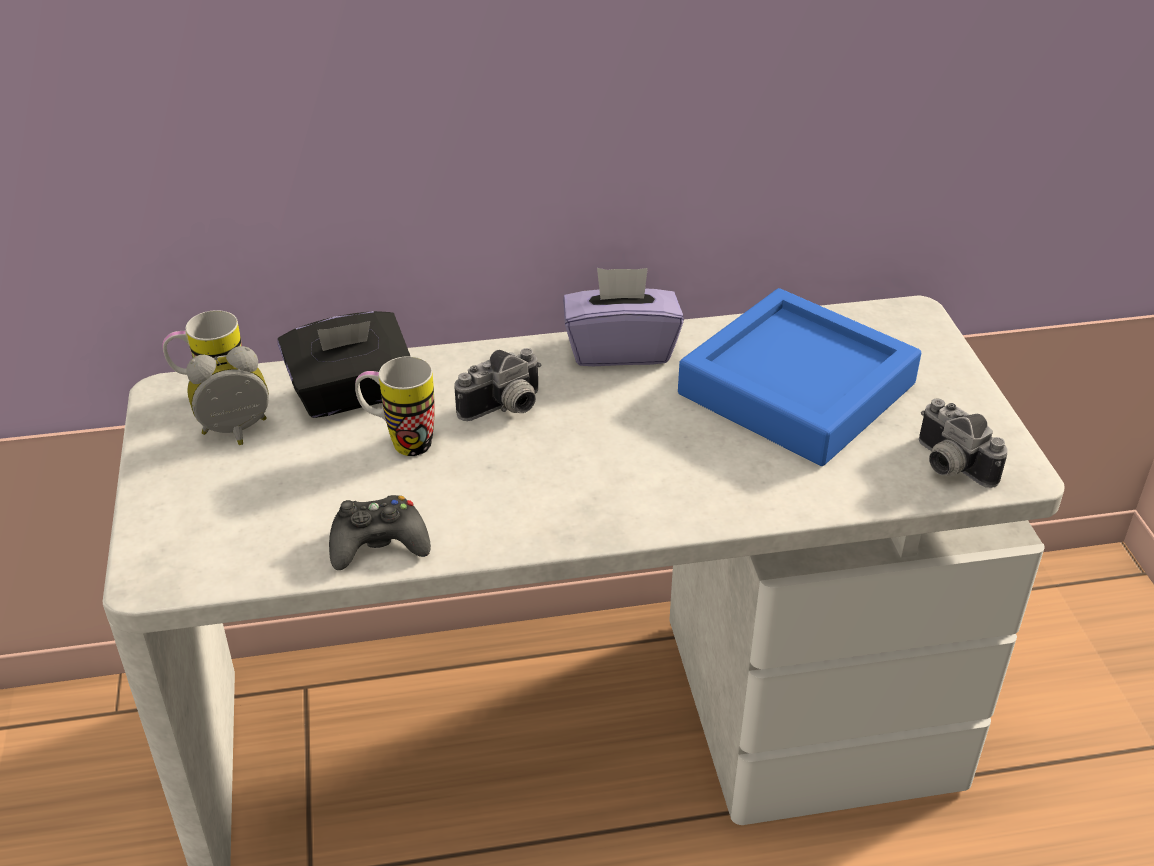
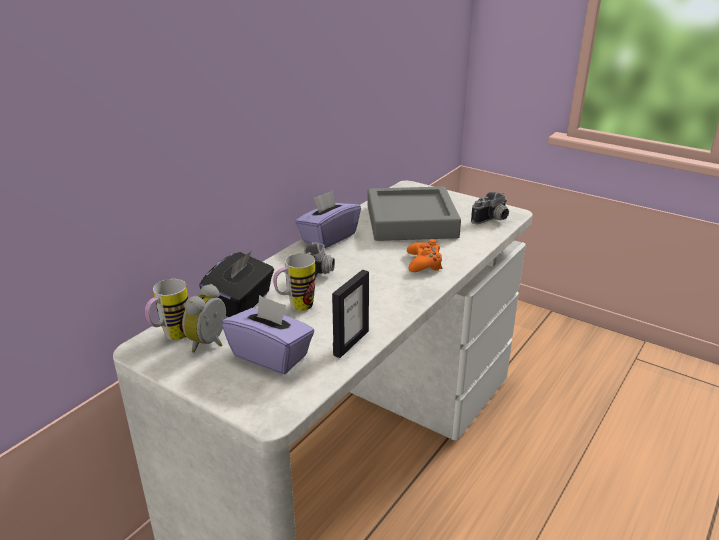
camera: 45 degrees left, 10 degrees down
(269, 496) = (271, 355): none -> purple tissue box
(378, 543) = (351, 343): black game controller -> picture frame
(685, 480) = (424, 263): none -> orange game controller
(796, 389) = (411, 221): blue tray -> grey tray
(948, 466) = (492, 220): camera -> camera turned 45 degrees counterclockwise

